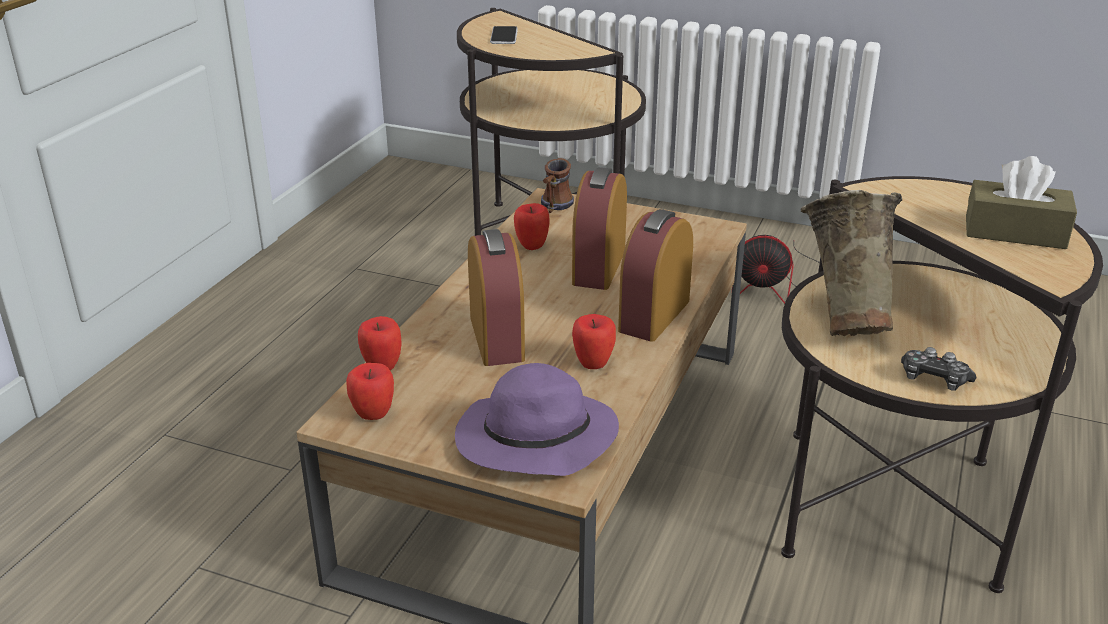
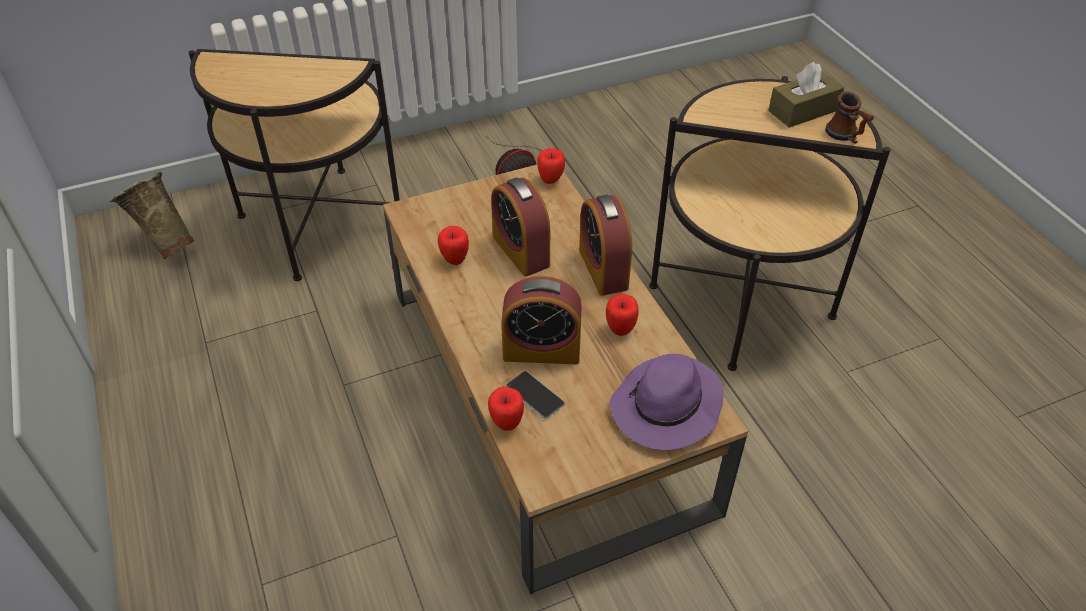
camera: 45 degrees left, 15 degrees up
(373, 415) = (557, 463): apple -> apple (551, 180)
(496, 338) = (541, 350): alarm clock -> alarm clock turned 150 degrees clockwise
(504, 36) = (256, 82): phone -> phone (535, 395)
(554, 207) = (420, 216): mug -> mug (846, 137)
(843, 321) = (727, 213): beige vase -> beige vase (166, 245)
(934, 379) = (812, 226): game controller -> none

